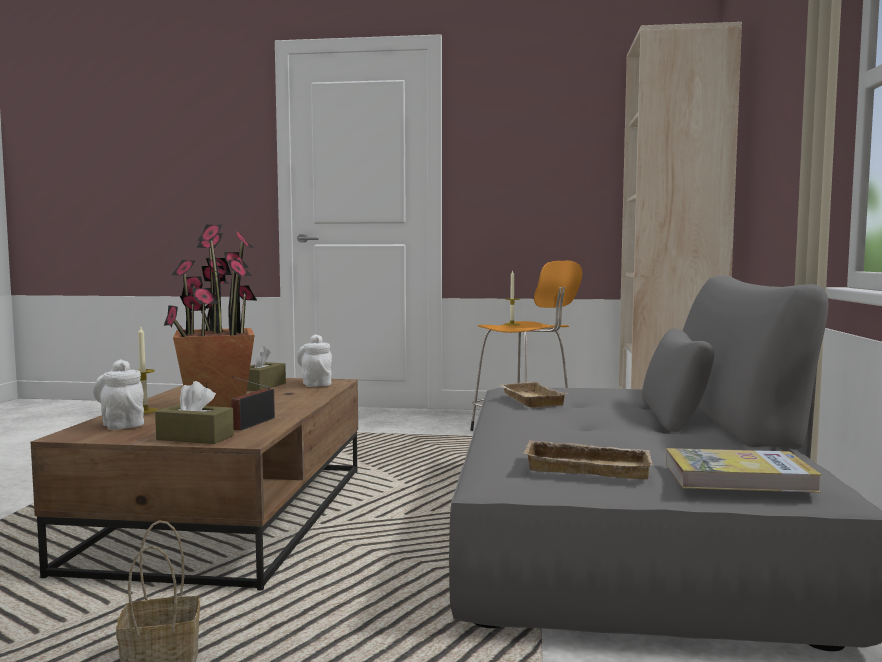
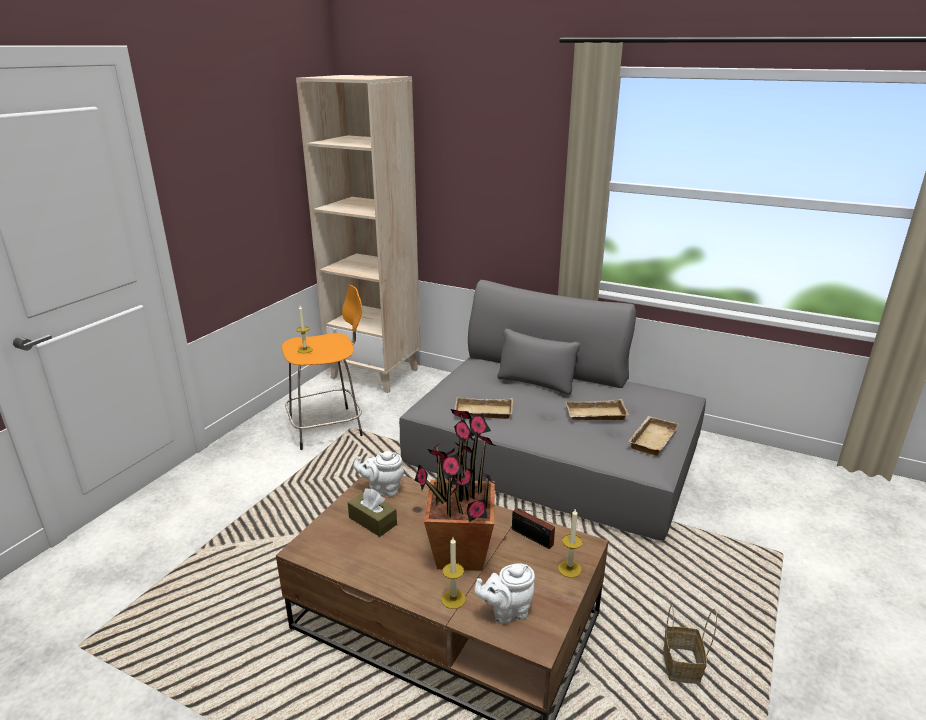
camera: 70 degrees left, 20 degrees up
(195, 437) = (569, 569): brown tissue box -> candle
(613, 438) = (595, 415): none -> beige tray
(738, 477) = (673, 409): book -> none

